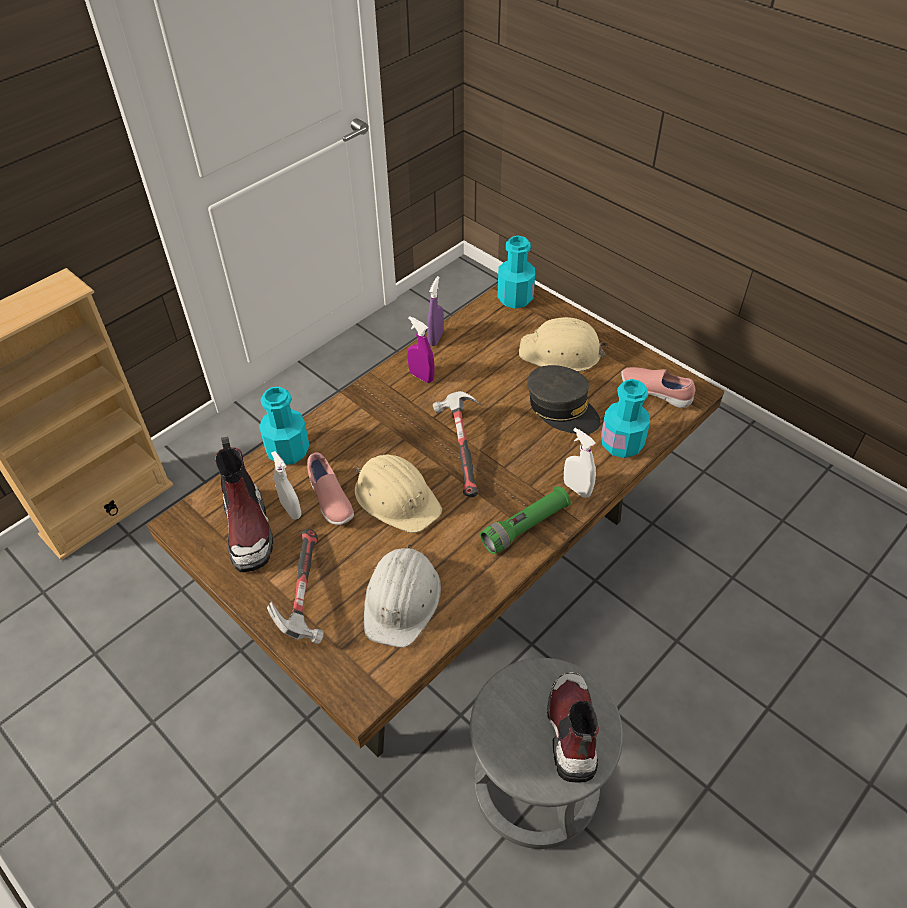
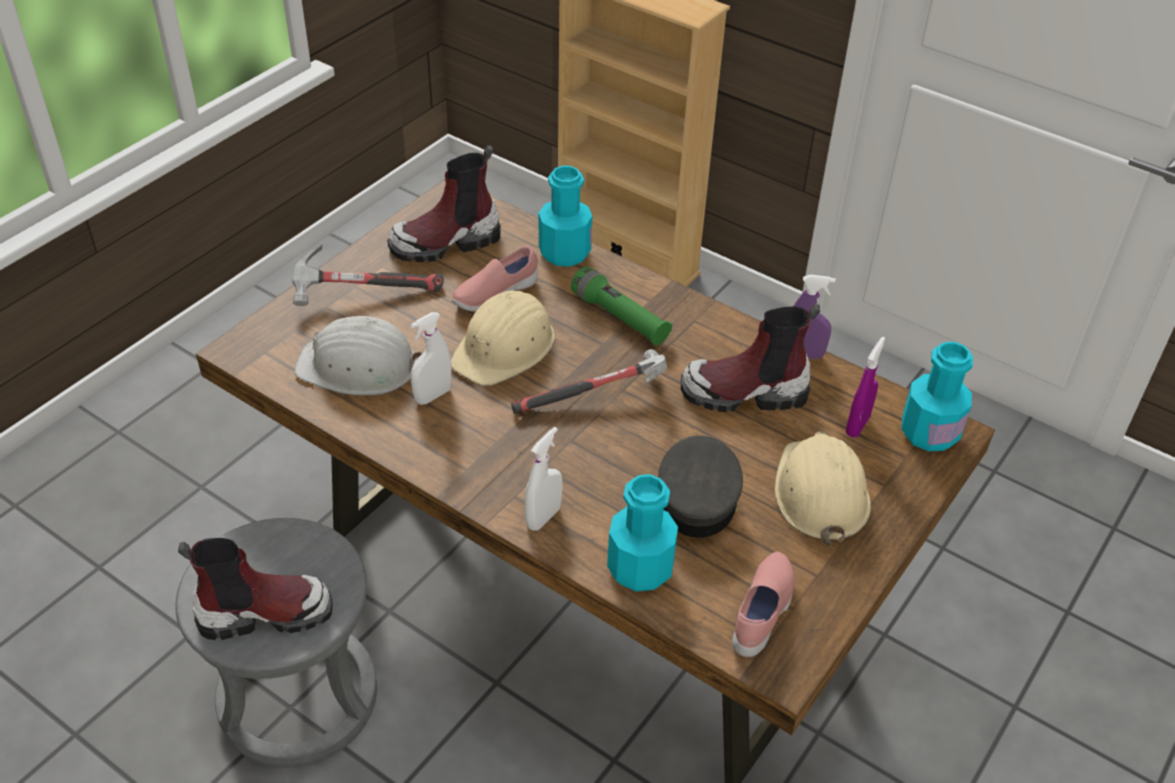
camera: 80 degrees right, 5 degrees down
(291, 509) = (477, 267): white spray bottle -> white spray bottle (433, 395)
(421, 376) = (720, 348): purple spray bottle -> purple spray bottle (857, 425)
(469, 371) = (745, 393): none -> boot
(525, 527) = (471, 467): green flashlight -> green flashlight (619, 318)
(562, 408) = (696, 497): grey cap -> grey cap turned 150 degrees clockwise

